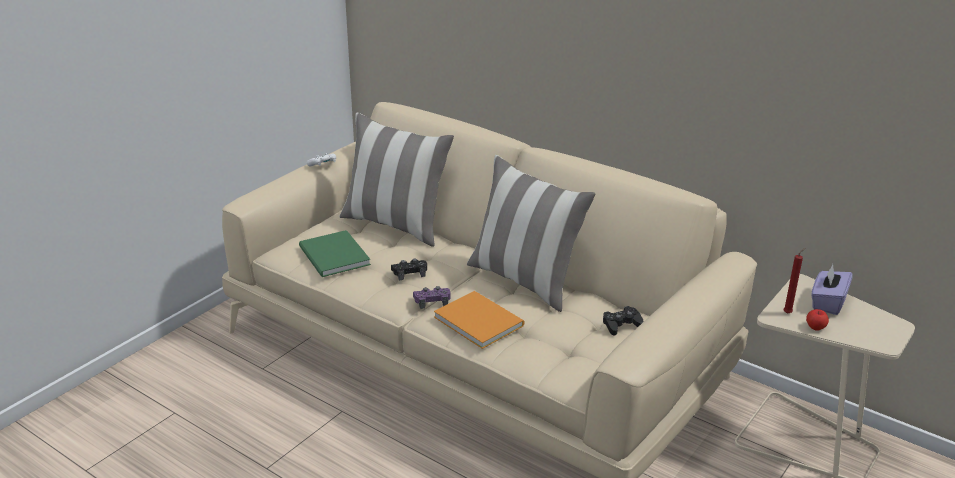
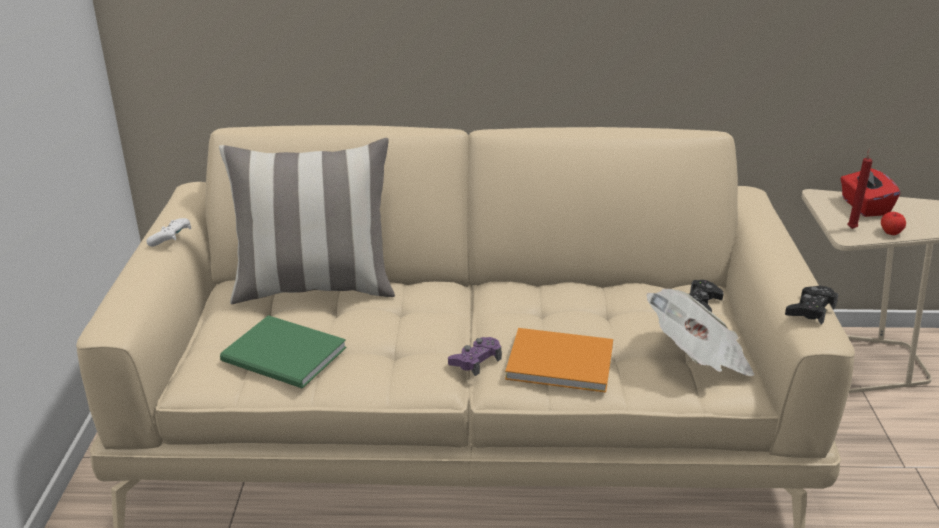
camera: 35 degrees left, 0 degrees up
(409, 272) = (407, 338): black game controller -> black game controller (810, 310)
(525, 280) = (543, 296): pillow -> none
(569, 354) = (698, 357): none -> newspaper
(827, 302) = (864, 207): purple tissue box -> red tissue box

